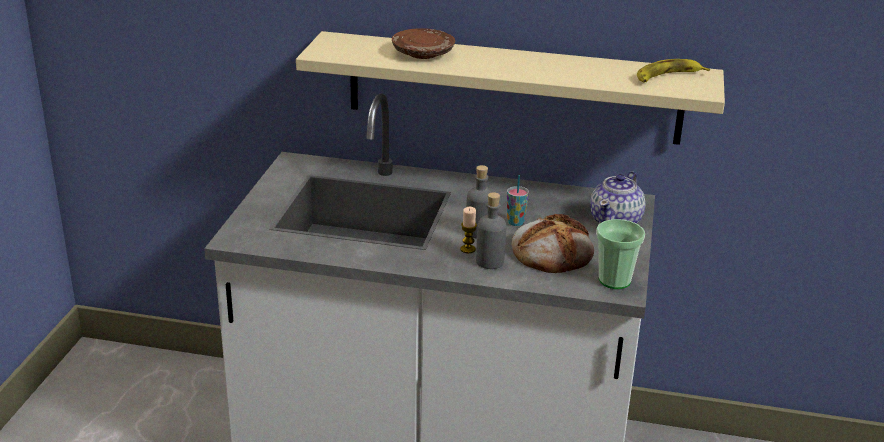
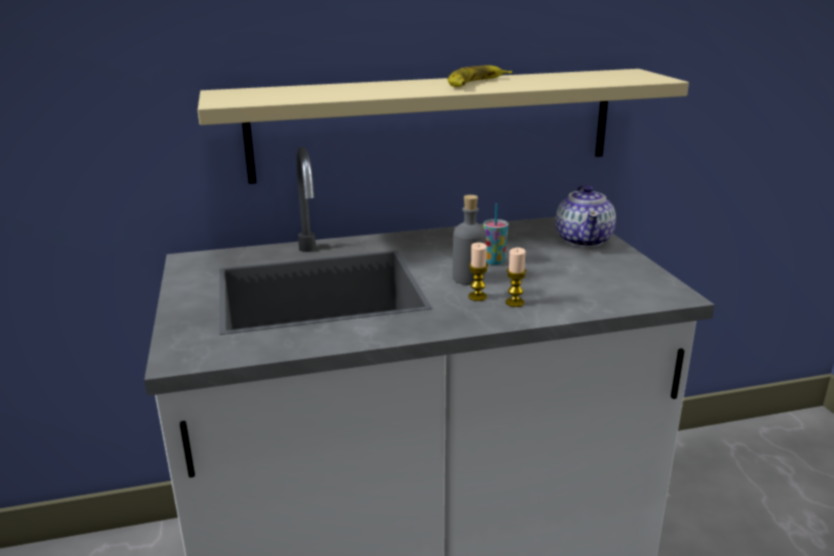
camera: 25 degrees left, 5 degrees down
(423, 53) = (345, 89): brown plate -> none
(490, 262) = (514, 302): grey bottle -> candle
(552, 251) = (562, 277): bread -> none
(614, 280) = (654, 288): cup -> none
(667, 77) = (608, 76): banana -> banana (476, 83)

